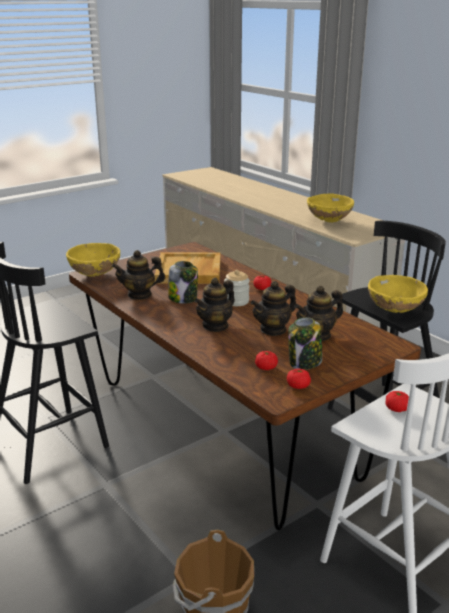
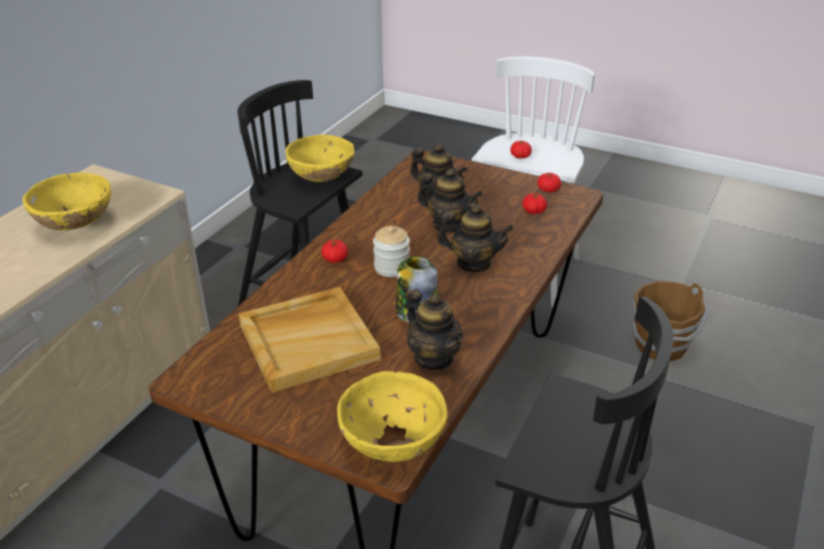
camera: 115 degrees left, 10 degrees up
(304, 363) = (503, 194): jar -> none

